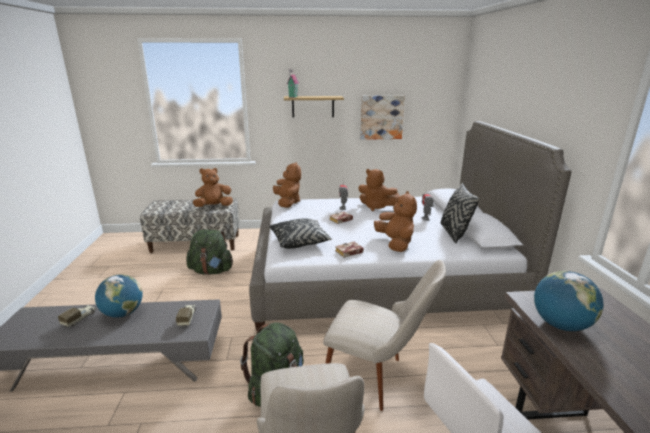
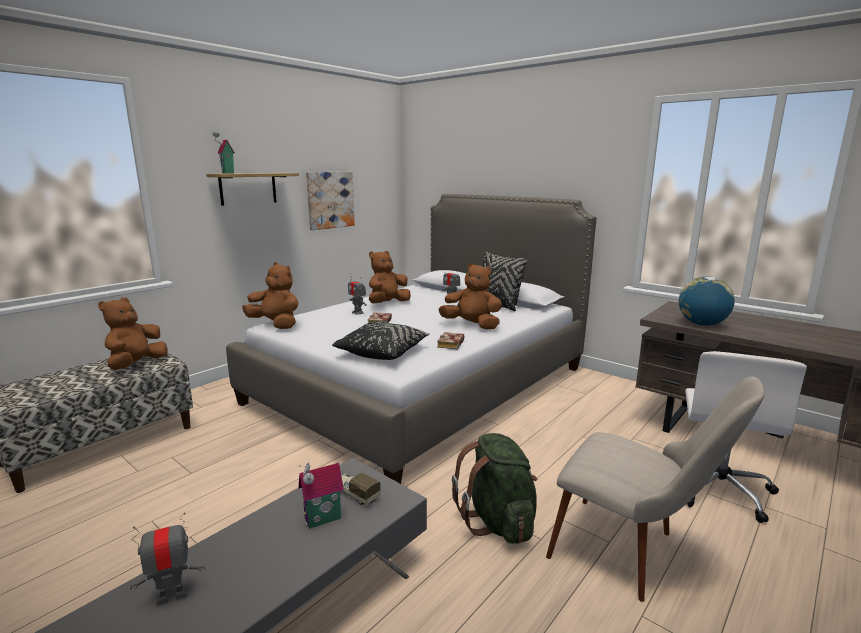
camera: 45 degrees left, 5 degrees down
(79, 319) = (172, 596): toy truck -> toy robot
(123, 313) = (242, 543): globe -> none
(157, 322) = (323, 521): none -> toy house
(211, 271) = (201, 463): green backpack -> none
(376, 207) = (387, 304): brown plush toy -> brown plush toy turned 150 degrees clockwise
(376, 379) = (558, 461): beige chair -> none

